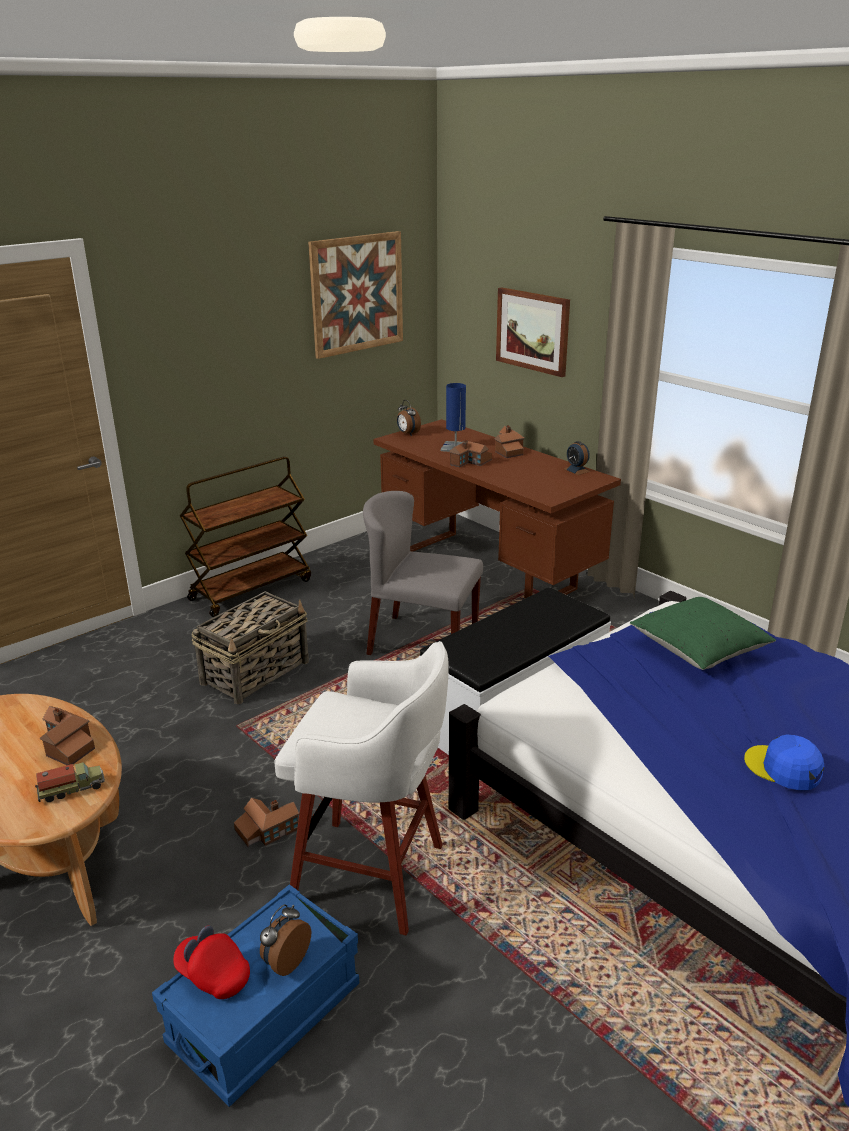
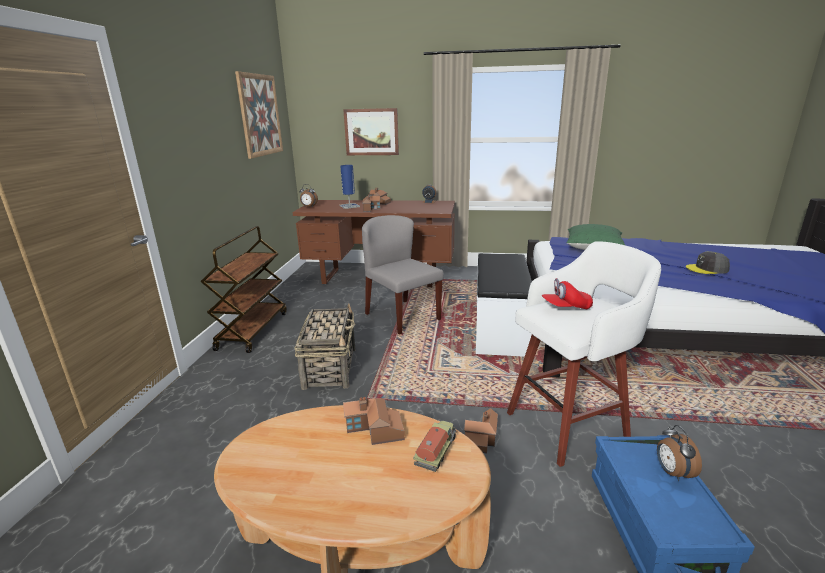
camera: 40 degrees left, 5 degrees down
(213, 975) = (658, 509): red cap -> red cap (566, 307)
(422, 642) = (402, 316): grey chair -> grey chair turned 75 degrees clockwise
(783, 768) = (707, 269): blue cap -> grey cap

